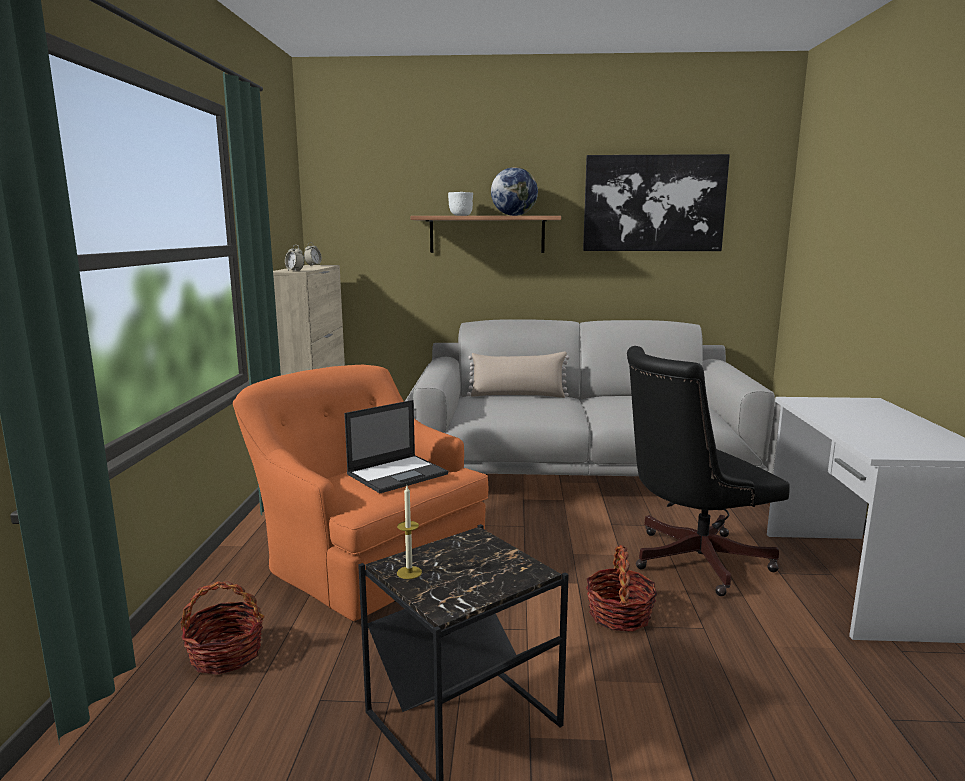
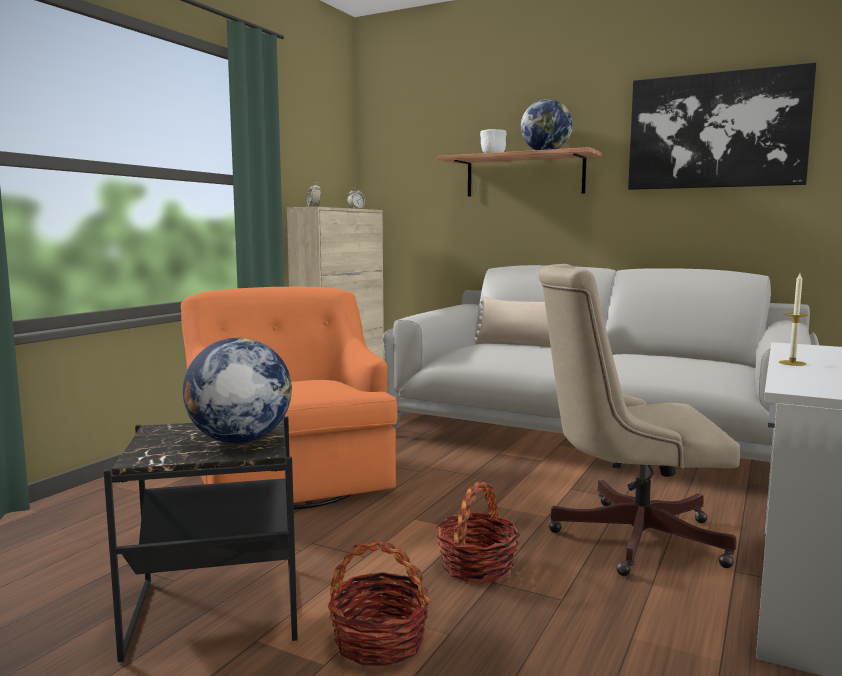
camera: 25 degrees right, 5 degrees down
(225, 654) = (101, 517): basket -> basket (379, 641)
(398, 474) = (304, 384): laptop -> none
(409, 572) = (160, 435): candle -> candle (792, 363)
(492, 563) = (239, 440): none -> globe
(690, 560) = (626, 536): black office chair -> beige office chair

